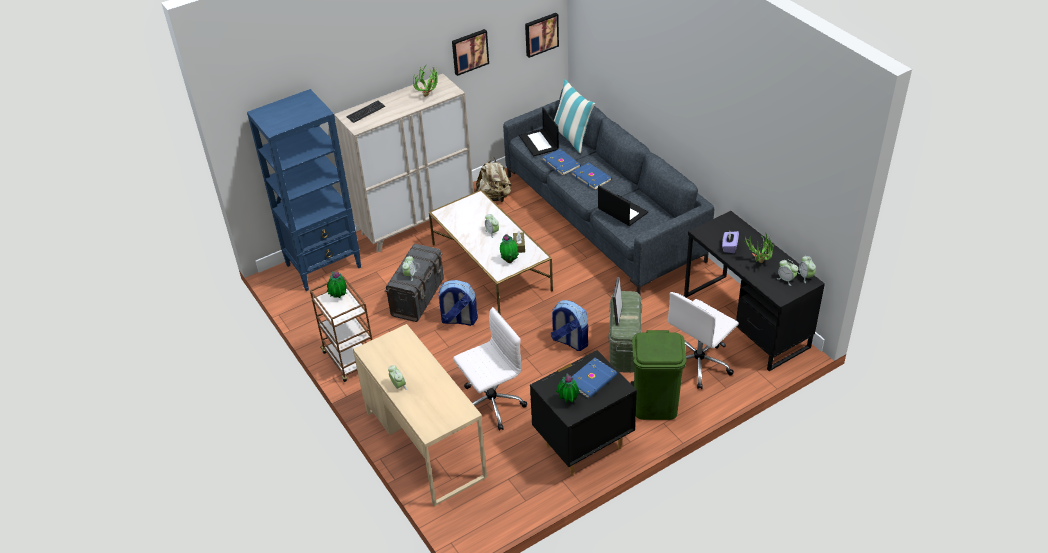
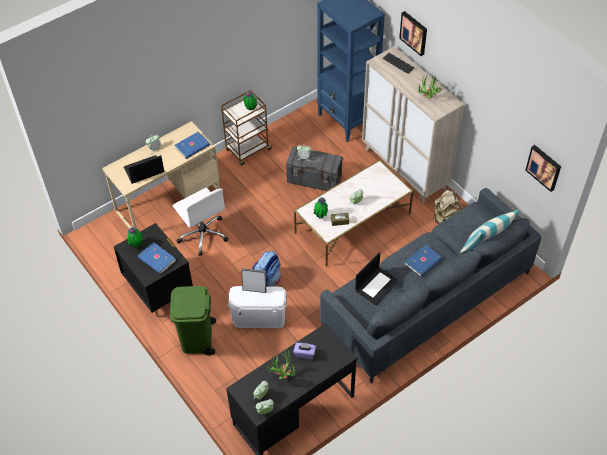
camera: 85 degrees right, 10 degrees up
(458, 320) = (290, 207): backpack -> none
(469, 51) = (489, 113): picture -> picture (414, 33)
(539, 143) = (472, 221): laptop -> laptop (144, 170)
(561, 163) = (443, 239): blue book -> blue book (193, 147)
(624, 349) = (259, 318): green storage box -> white storage box
(699, 363) = (242, 371): white office chair -> none

